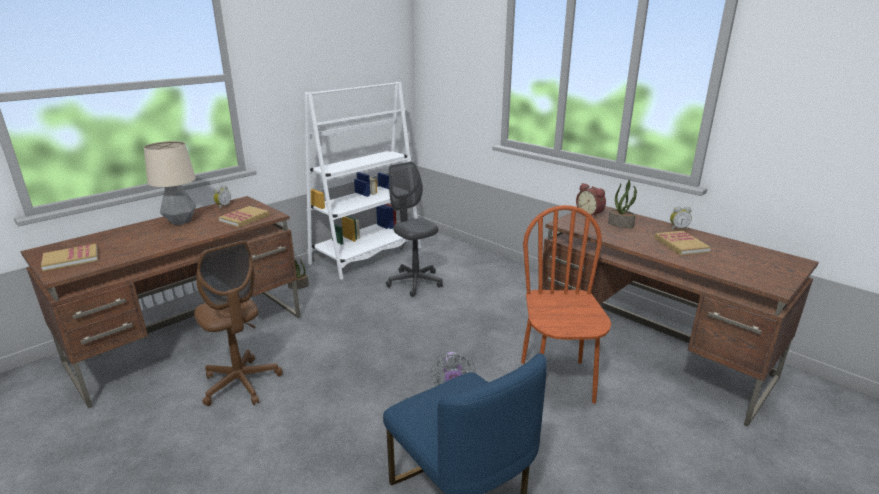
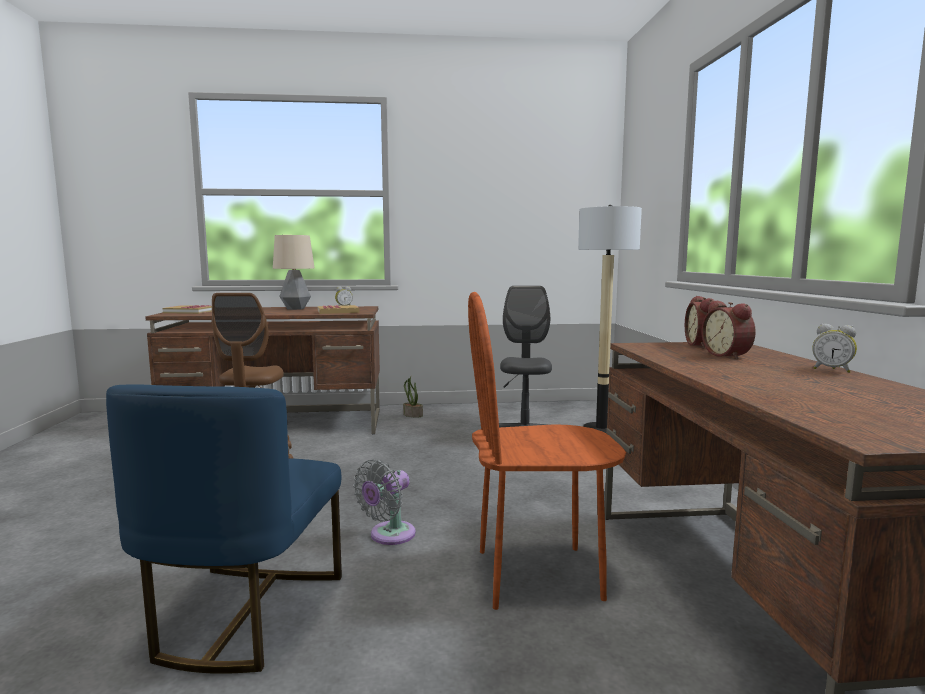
camera: 40 degrees right, 15 degrees down
(366, 255) = (512, 410): white bookcase -> none
(448, 256) = (601, 429): none -> floor lamp
(557, 381) = (538, 575): brown chair -> brown chair turned 135 degrees counterclockwise
(621, 224) = (728, 355): potted plant -> alarm clock
(681, 245) = (785, 379): book -> none

